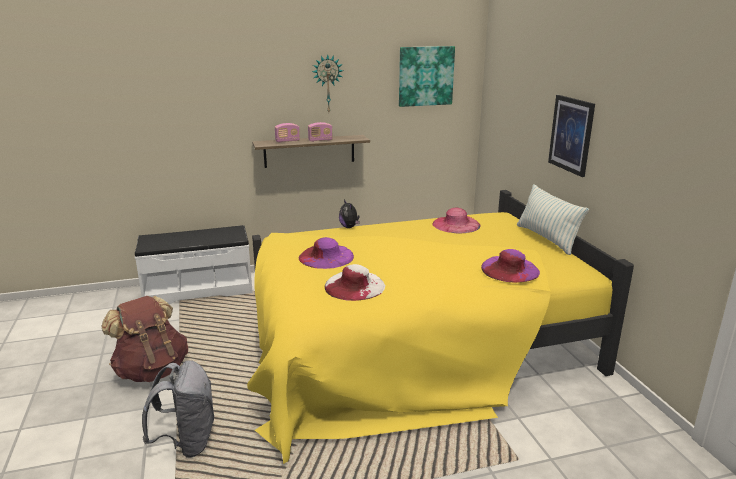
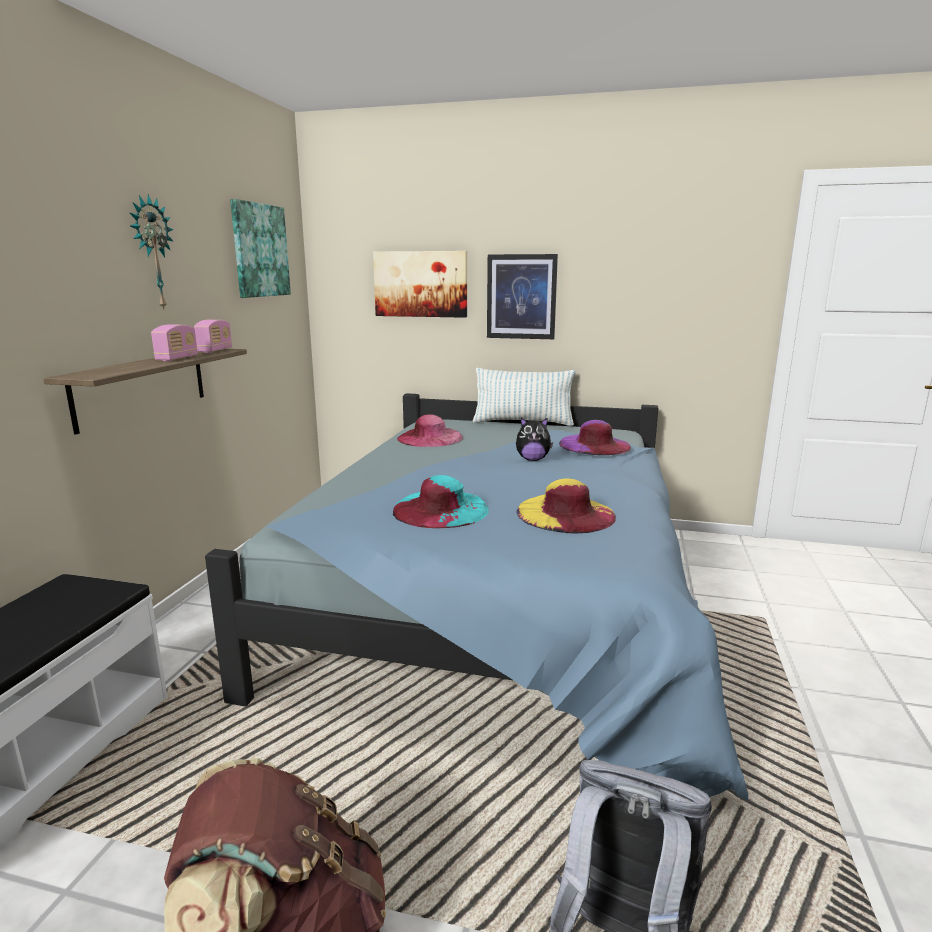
camera: 60 degrees left, 5 degrees down
(287, 141) = (123, 367): radio -> radio (215, 350)
(326, 257) = (441, 509): purple hat -> turquoise hat
(349, 227) = (335, 481): plush toy -> plush toy (532, 459)
(354, 286) = (565, 513): white hat -> yellow hat
(413, 344) = (501, 602): yellow bed -> blue bed
(525, 109) = (421, 284): none -> picture

